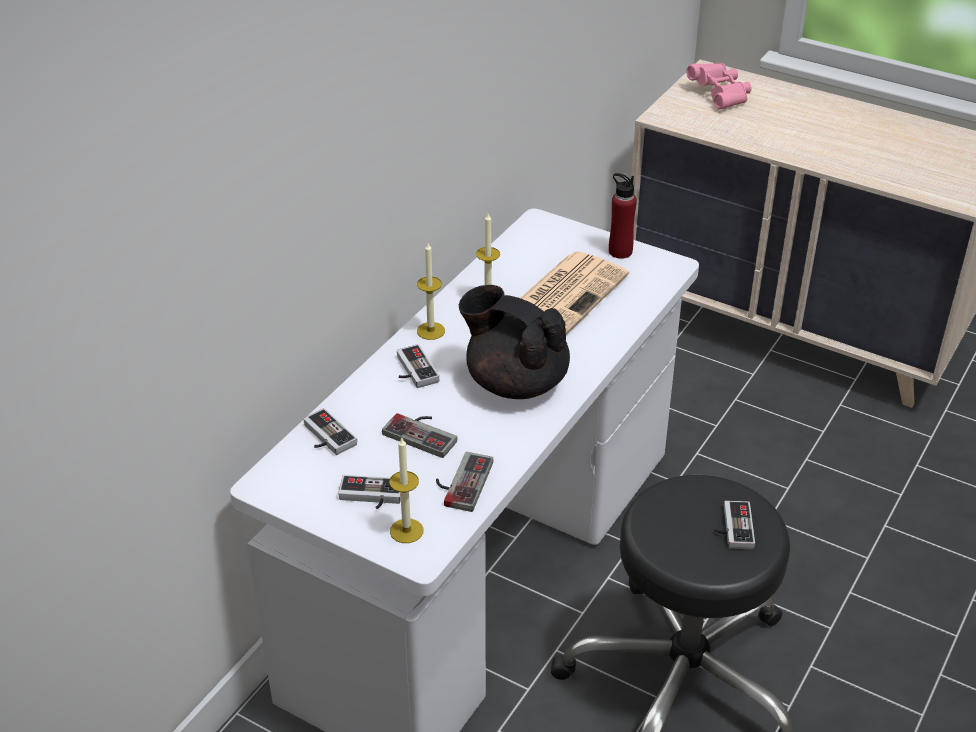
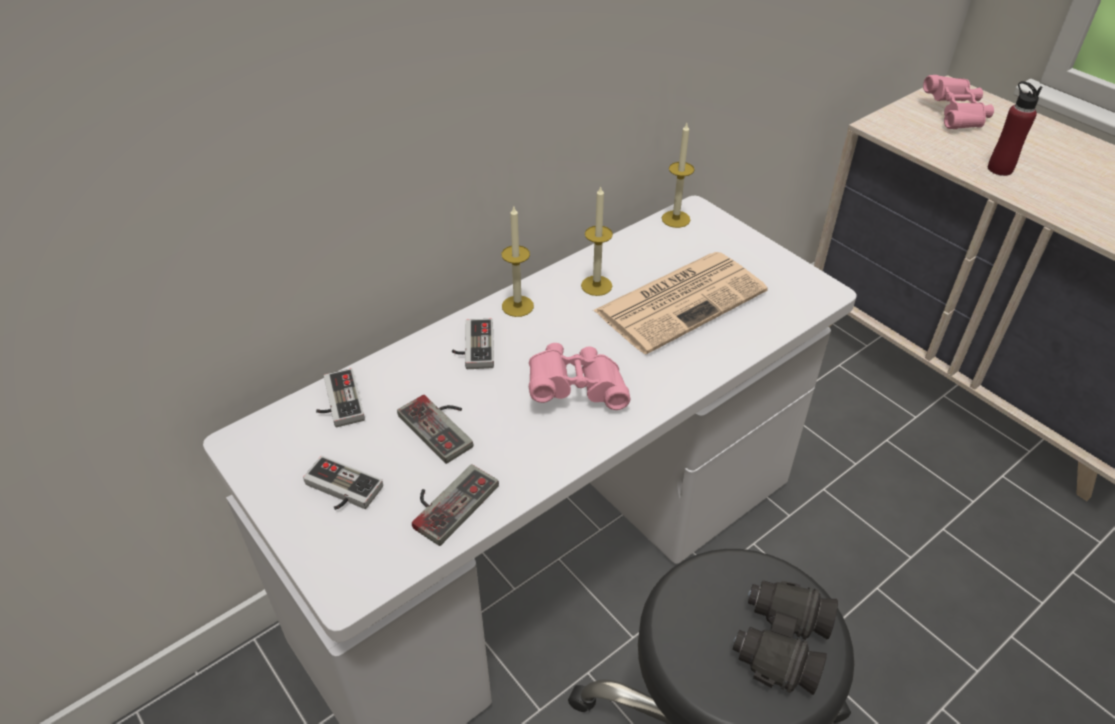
camera: 20 degrees right, 5 degrees up
(406, 531) = (352, 548): candle -> candle (675, 219)
(515, 382) = (576, 389): black teapot -> pink binoculars
(620, 251) = (769, 262): red bottle -> red bottle (1000, 169)
(732, 527) = (780, 643): game controller -> black binoculars

